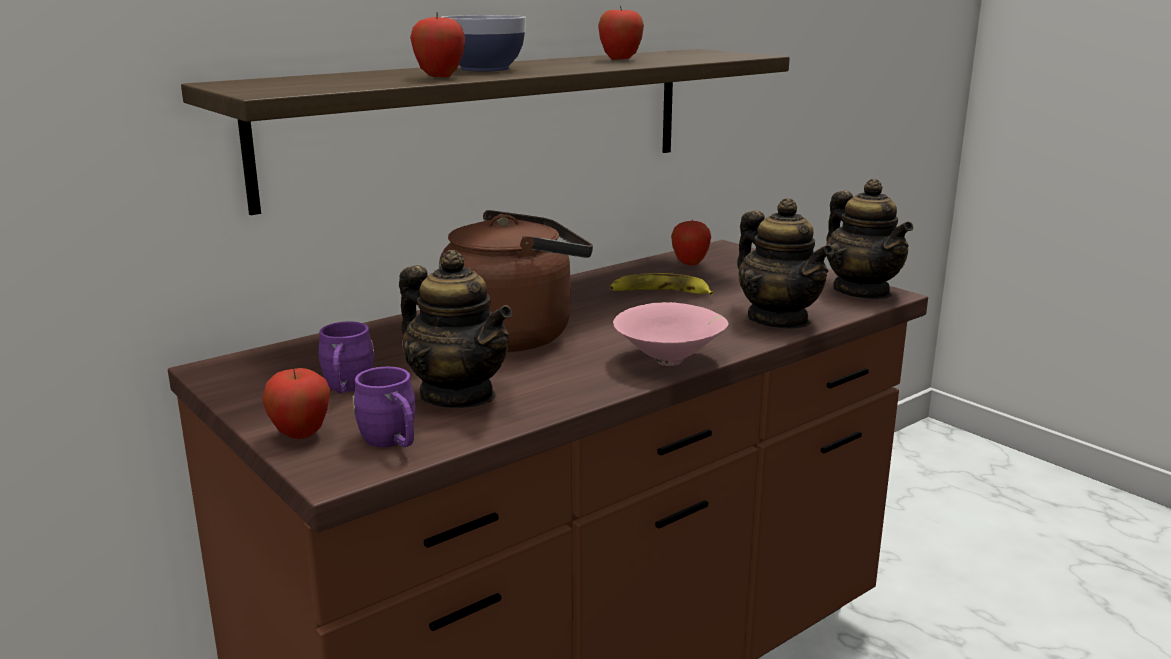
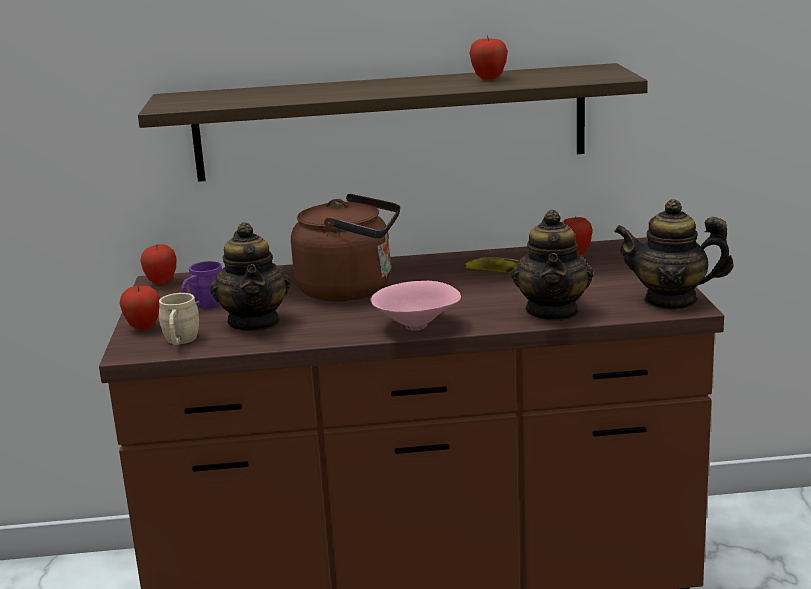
camera: 35 degrees right, 0 degrees up
(393, 442) = (180, 342): purple mug -> beige mug
(439, 77) = (299, 97): apple -> apple (161, 283)
(485, 69) = (357, 87): bowl -> none
(862, 291) = (671, 301): teapot -> teapot turned 90 degrees clockwise

